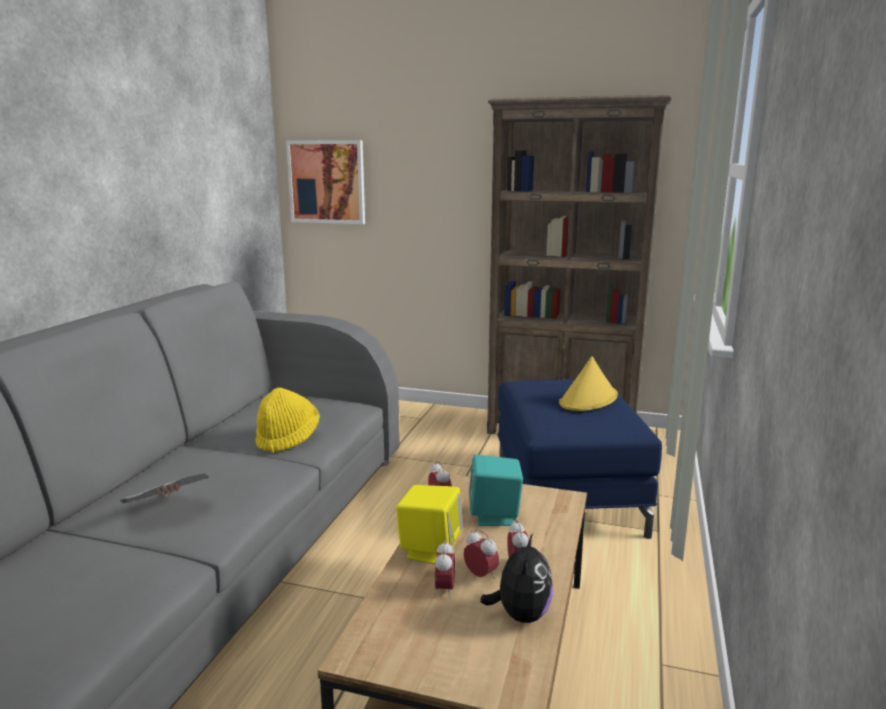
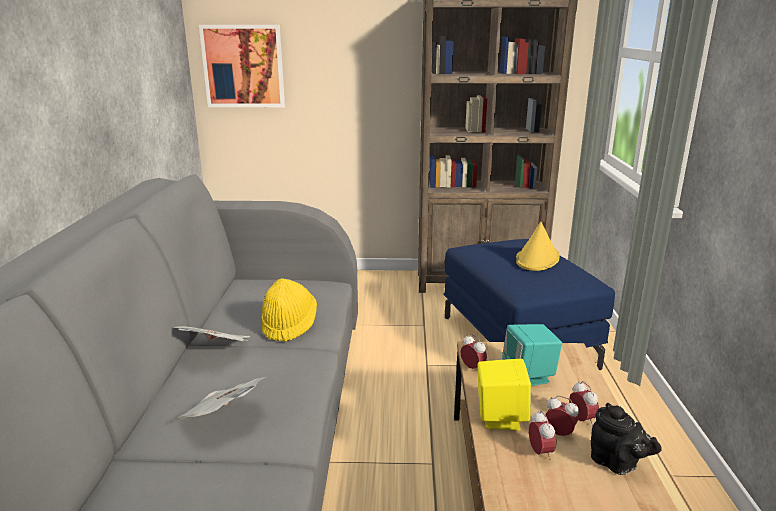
camera: 15 degrees left, 5 degrees up
(203, 452) = (216, 350): none -> newspaper
(520, 615) = (616, 464): plush toy -> black teapot

